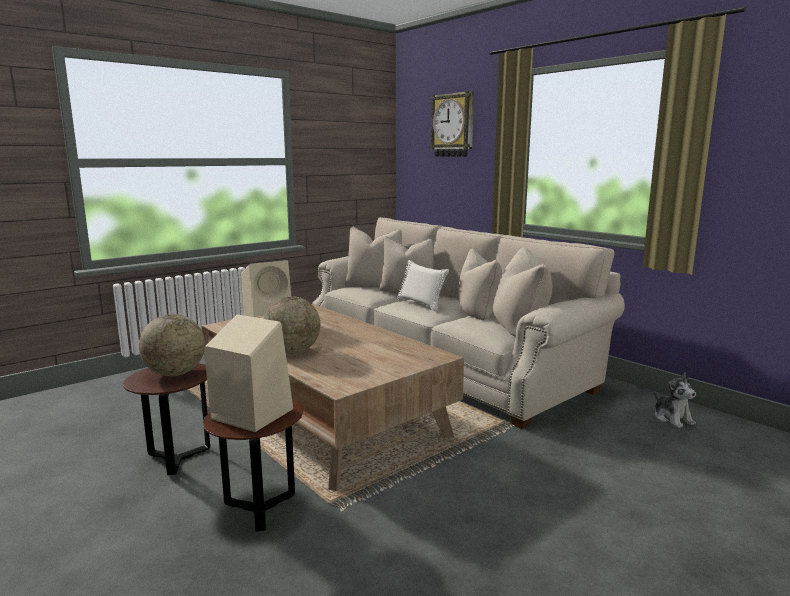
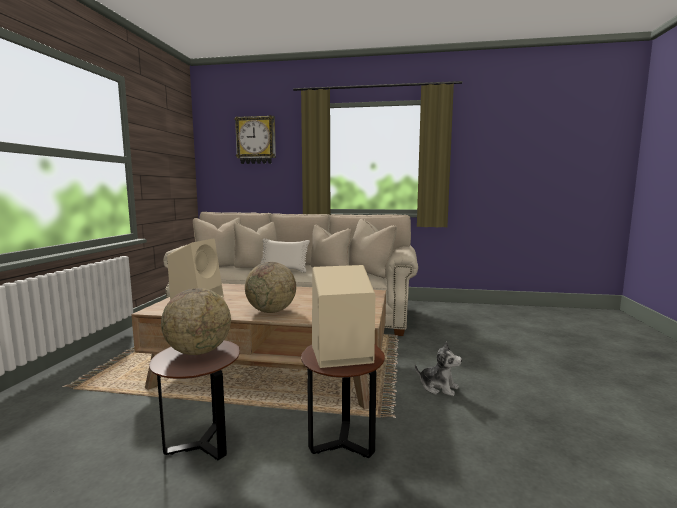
camera: 40 degrees left, 5 degrees down
(672, 418) = (453, 311): plush toy -> plush toy (438, 387)

